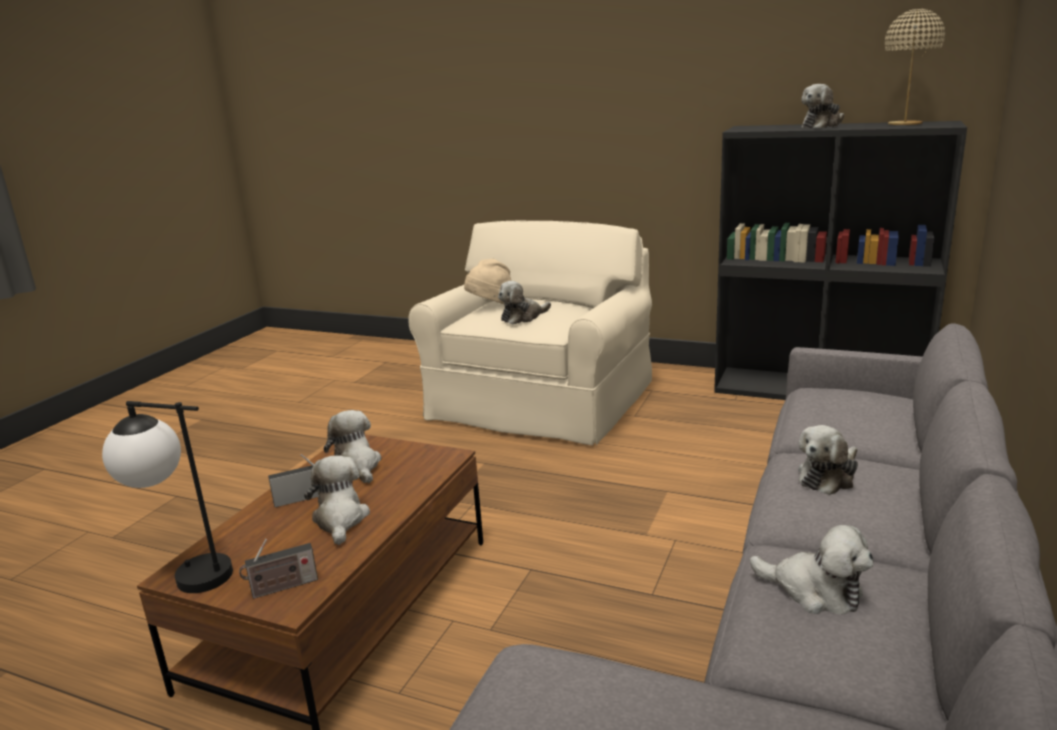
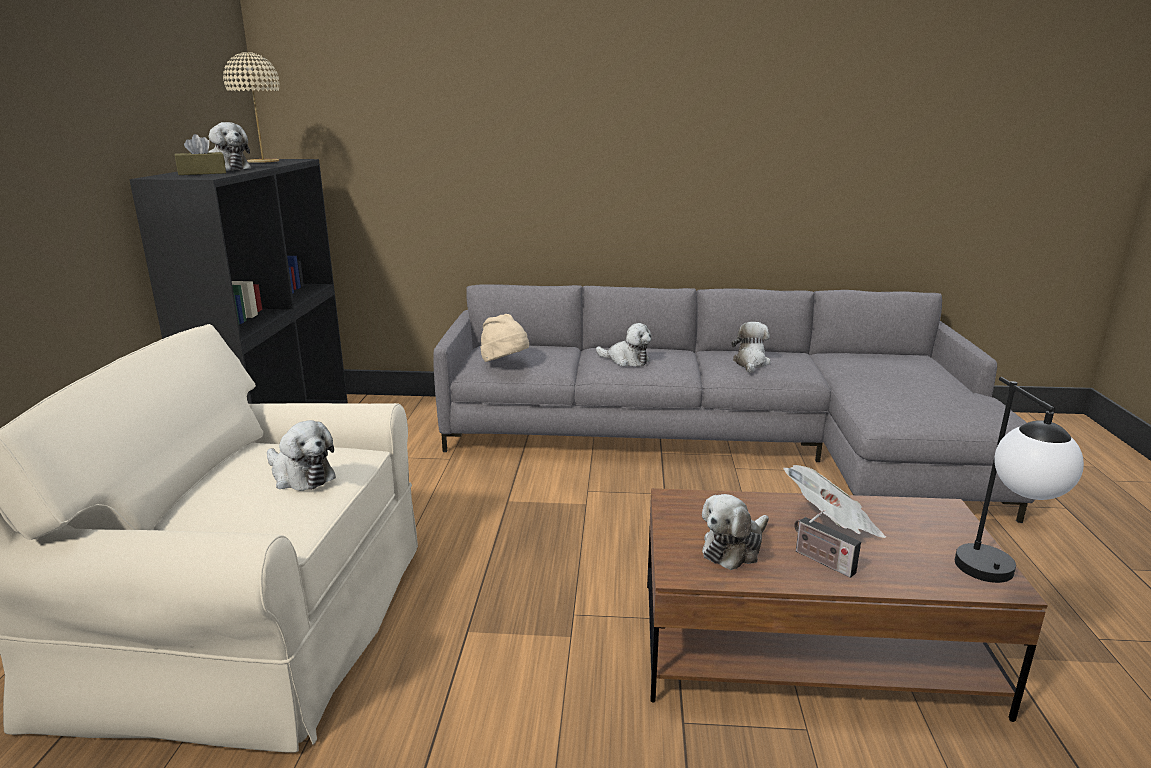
camera: 110 degrees left, 0 degrees up
(281, 587) = (939, 520): radio -> none
(340, 519) = (831, 524): plush toy -> newspaper
(490, 305) = (219, 513): beige hat -> beige hat (505, 363)
(776, 127) = (202, 173): none -> brown tissue box

